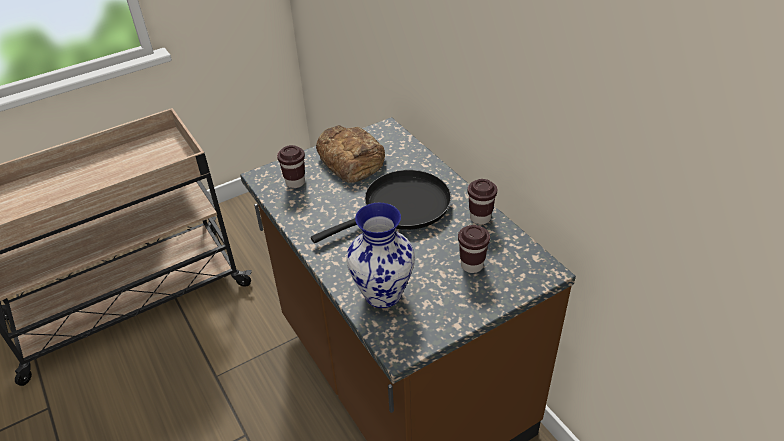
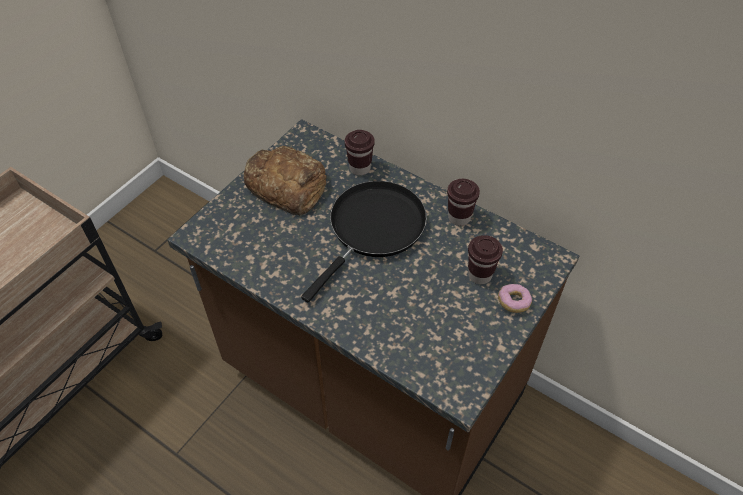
camera: 25 degrees left, 10 degrees up
(295, 182) = (240, 232): brown cup -> brown cup (360, 168)
(384, 294) = (411, 337): vase -> none
(489, 294) = (513, 302): none -> donut

